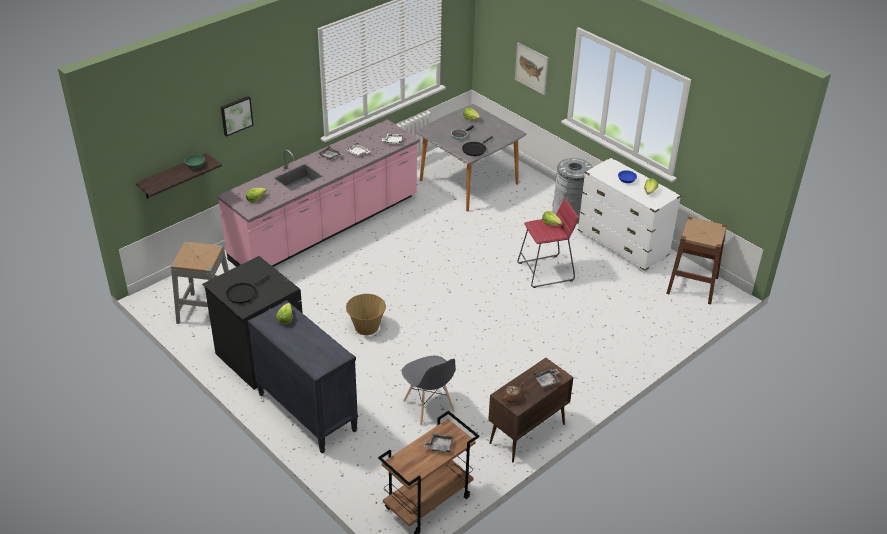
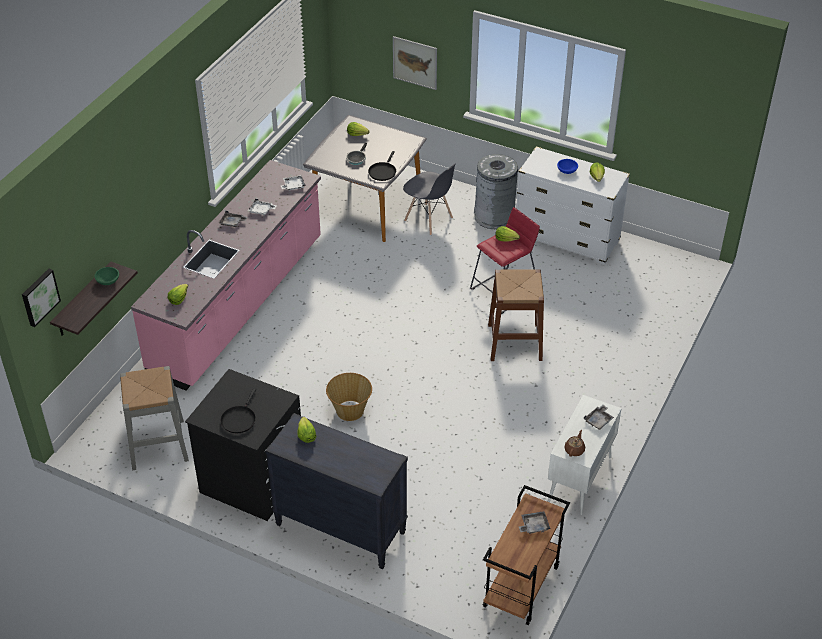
camera: 20 degrees left, 5 degrees up
(236, 115) = (132, 207): picture -> picture (39, 297)
(428, 406) = (465, 481): grey chair -> grey chair (428, 220)
(526, 434) = (579, 480): brown cabinet -> white cabinet
(692, 285) = (658, 265): brown stool -> brown stool (515, 342)

